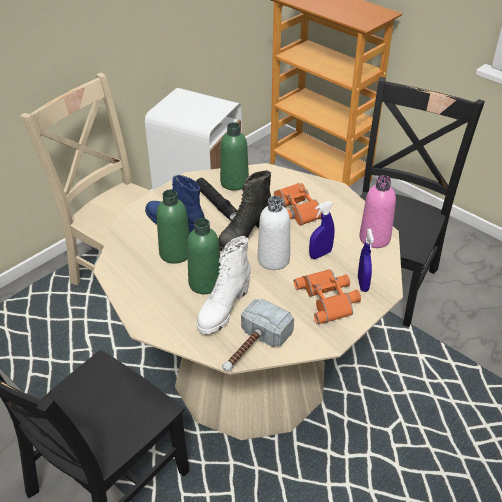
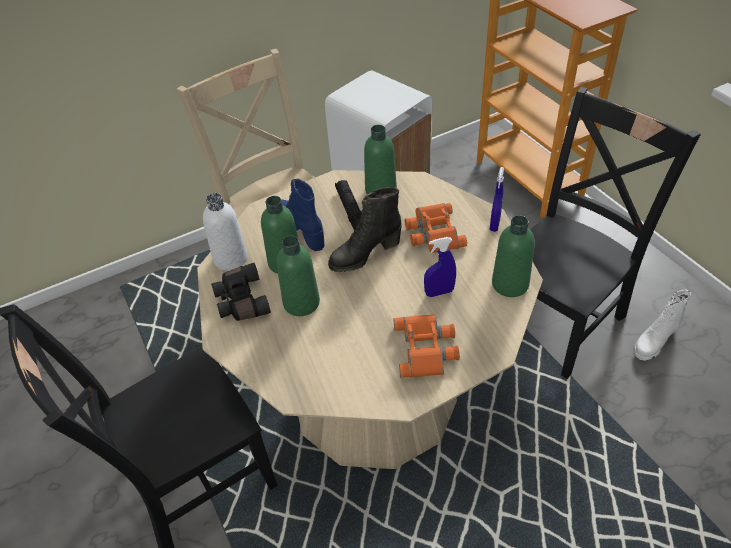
camera: 20 degrees right, 5 degrees up
(148, 291) = (240, 301): none -> black binoculars
(223, 309) = (307, 338): white boot -> white boot (654, 342)
(251, 348) = (318, 390): hammer -> none
(273, 260) = (384, 289): white bottle -> white bottle (230, 259)
(363, 284) = (472, 338): blue spray bottle -> blue spray bottle (494, 224)
(374, 238) = (510, 284): pink bottle -> green bottle

